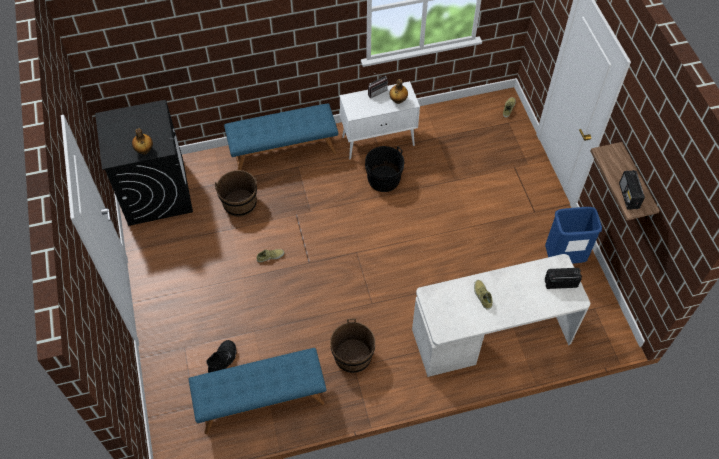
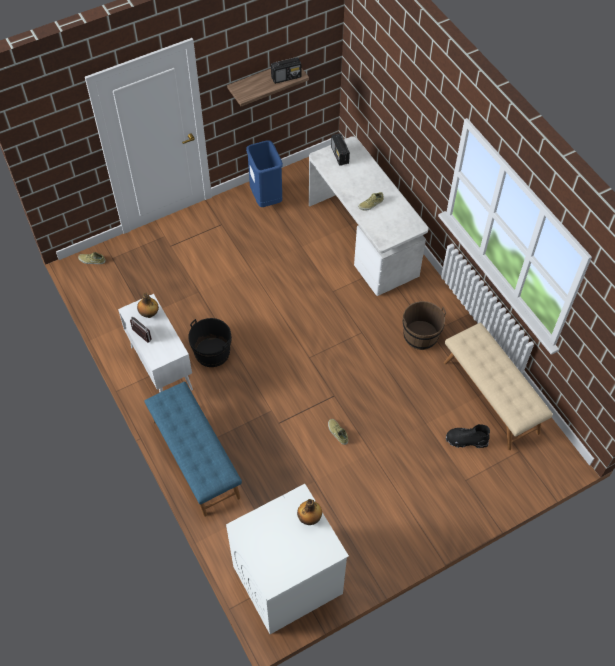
camera: 105 degrees left, 0 degrees up
(156, 191) = (287, 580): black washing machine -> white washing machine
(240, 203) = (279, 483): brown bucket -> none
(261, 401) = (491, 396): blue bench -> beige bench

